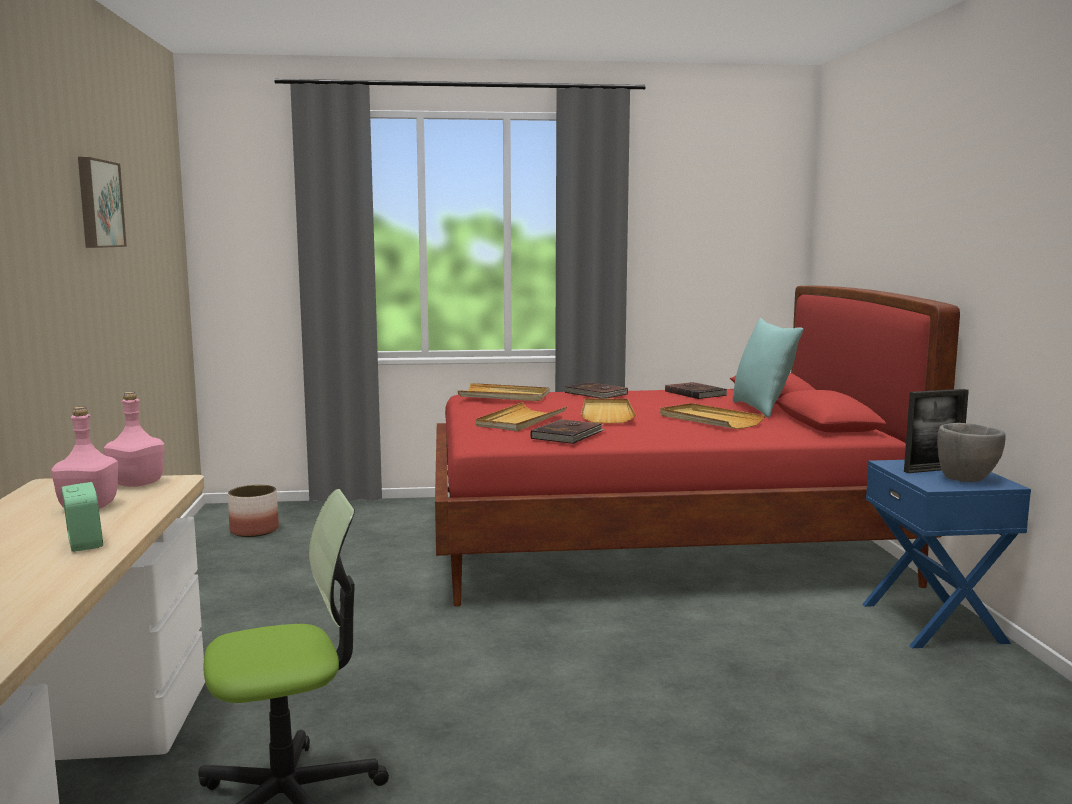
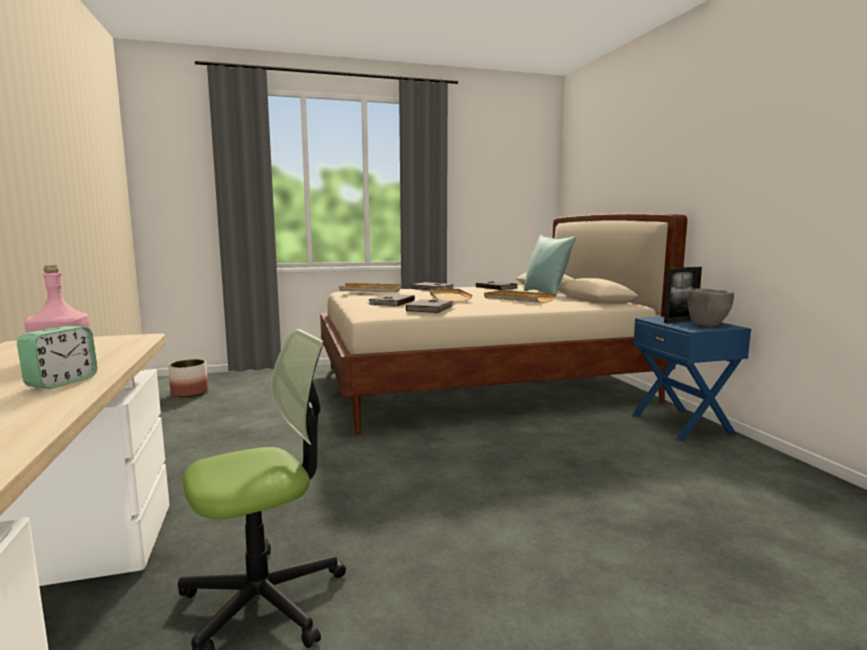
camera: 10 degrees left, 0 degrees up
(84, 543) = (62, 382): alarm clock -> alarm clock turned 60 degrees clockwise
(98, 204) = (57, 128): picture -> none
(138, 483) = (106, 340): pink bottle -> none
(521, 420) = (391, 302): beige tray -> brown book
(653, 541) = (478, 385): red bed -> beige bed

